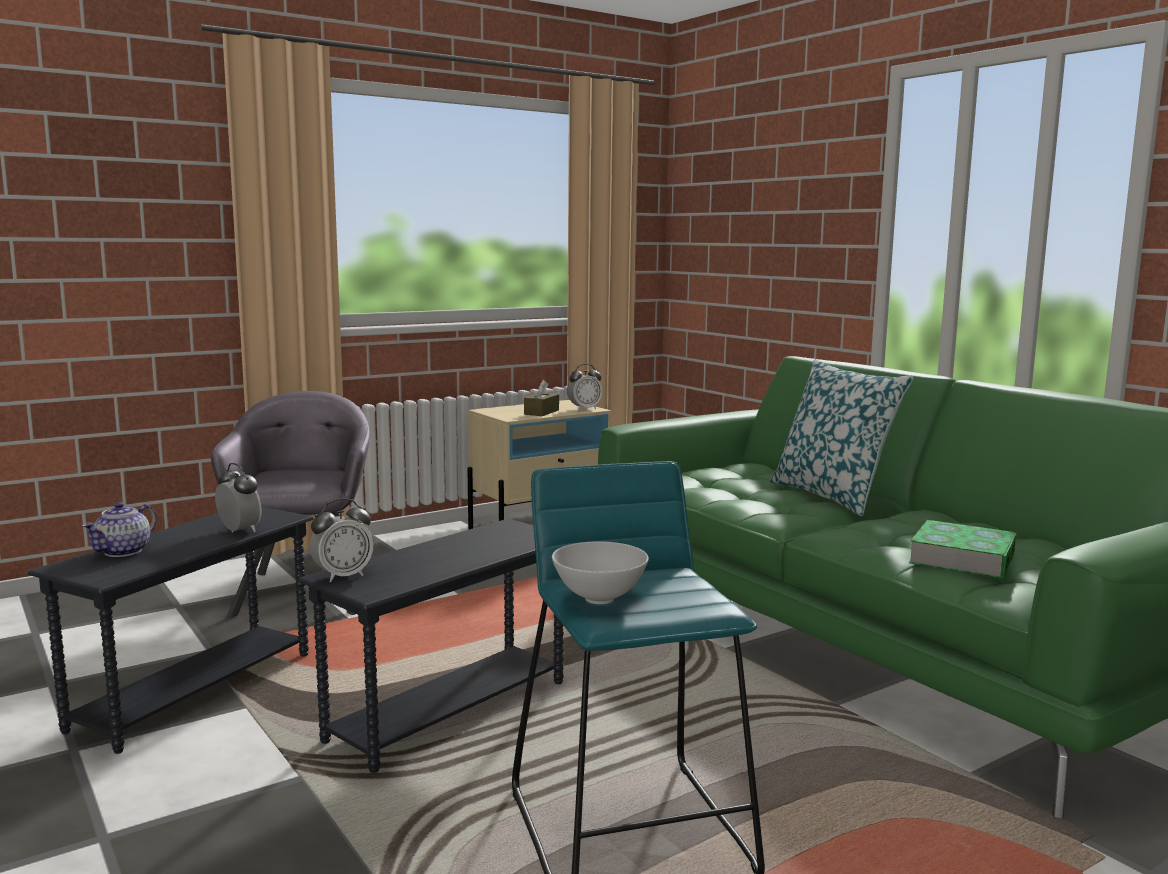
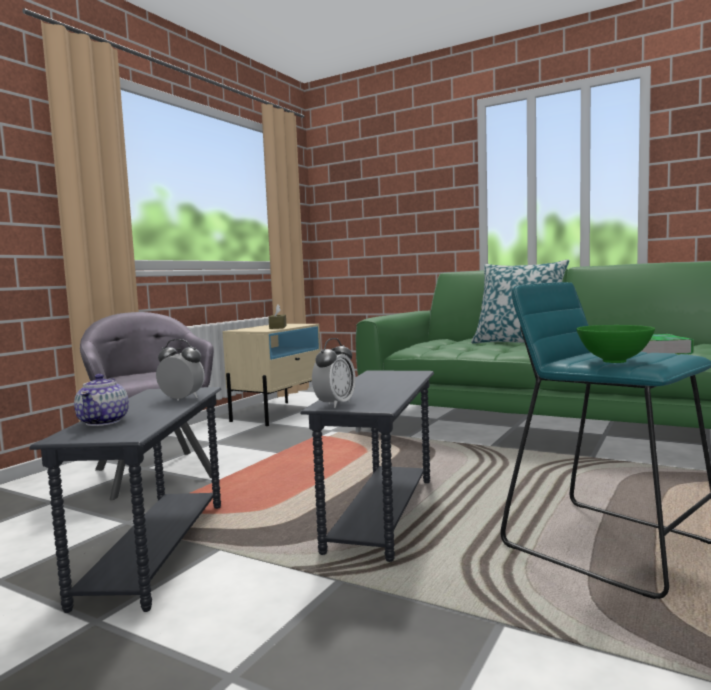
camera: 25 degrees left, 5 degrees down
(584, 409) = (301, 324): alarm clock -> none
(598, 598) = (613, 361): white bowl -> green bowl

